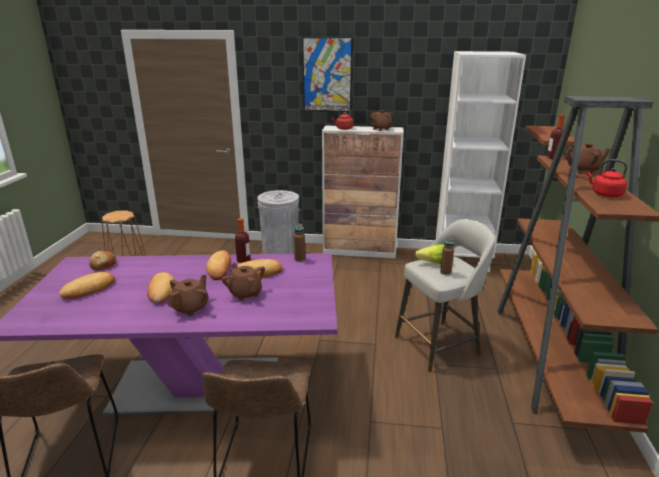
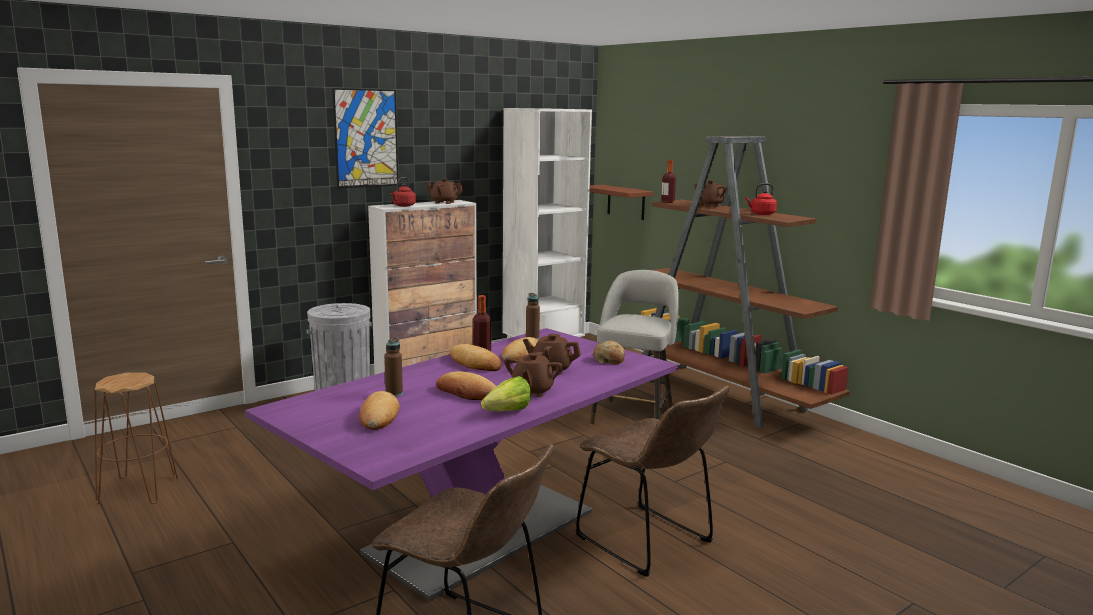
camera: 45 degrees left, 10 degrees down
(103, 265) = (329, 399): bread -> bread (609, 360)
(191, 308) = (532, 391): brown teapot -> brown teapot turned 150 degrees counterclockwise
(430, 262) = (620, 321): lettuce -> lettuce (503, 413)
(445, 272) = (645, 323): brown bottle -> brown bottle (394, 394)

